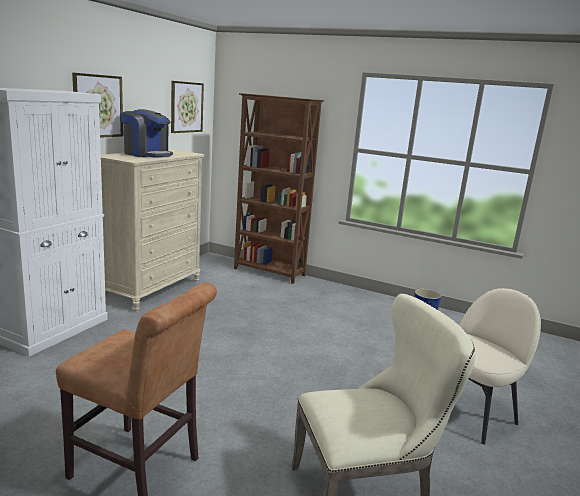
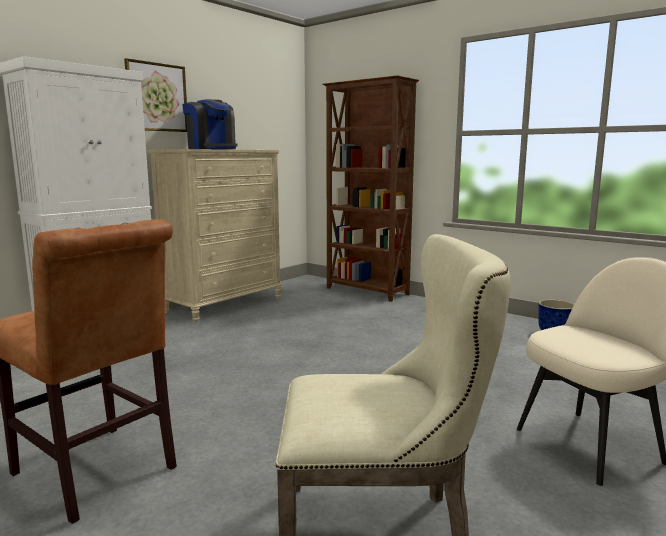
camera: 15 degrees right, 5 degrees down
(186, 107) = (269, 107): picture -> none

